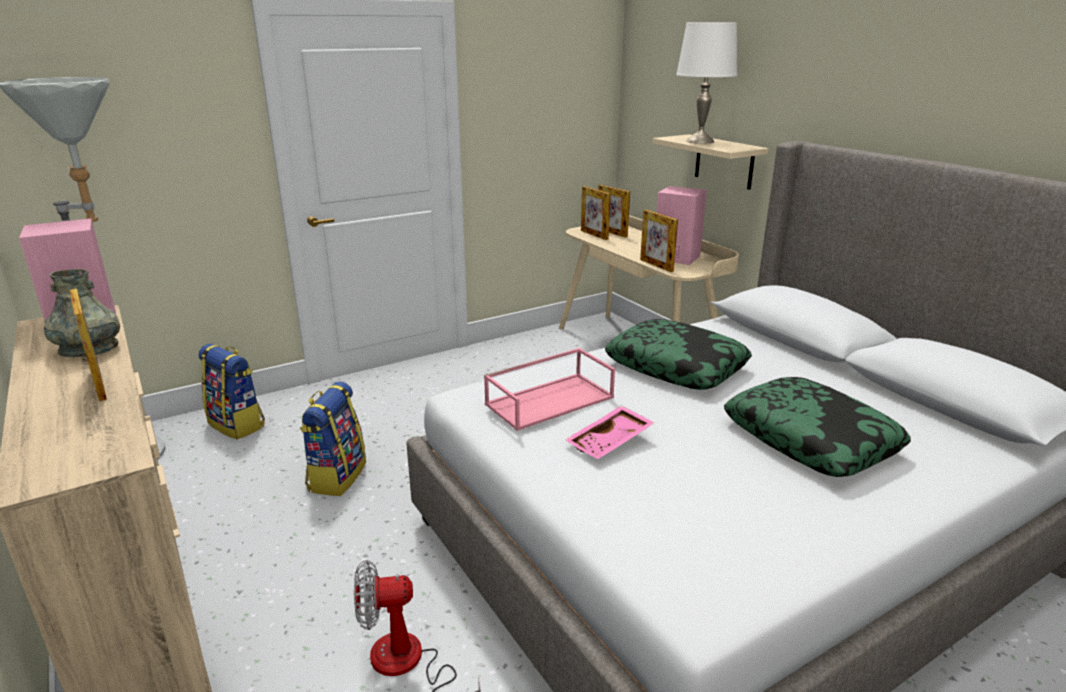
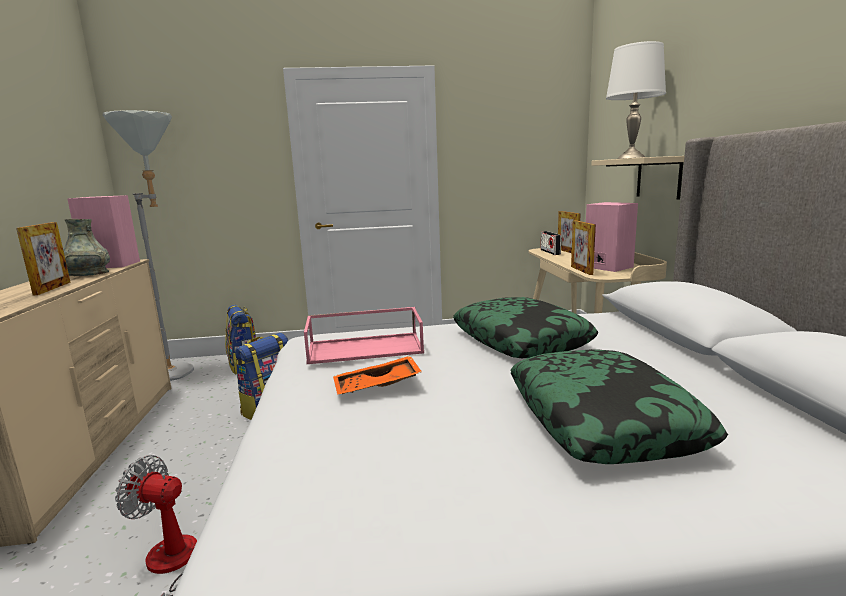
camera: 25 degrees right, 10 degrees down
(594, 235) = (550, 252): picture frame -> radio
(610, 442) = (377, 386): pink tray -> orange tray

